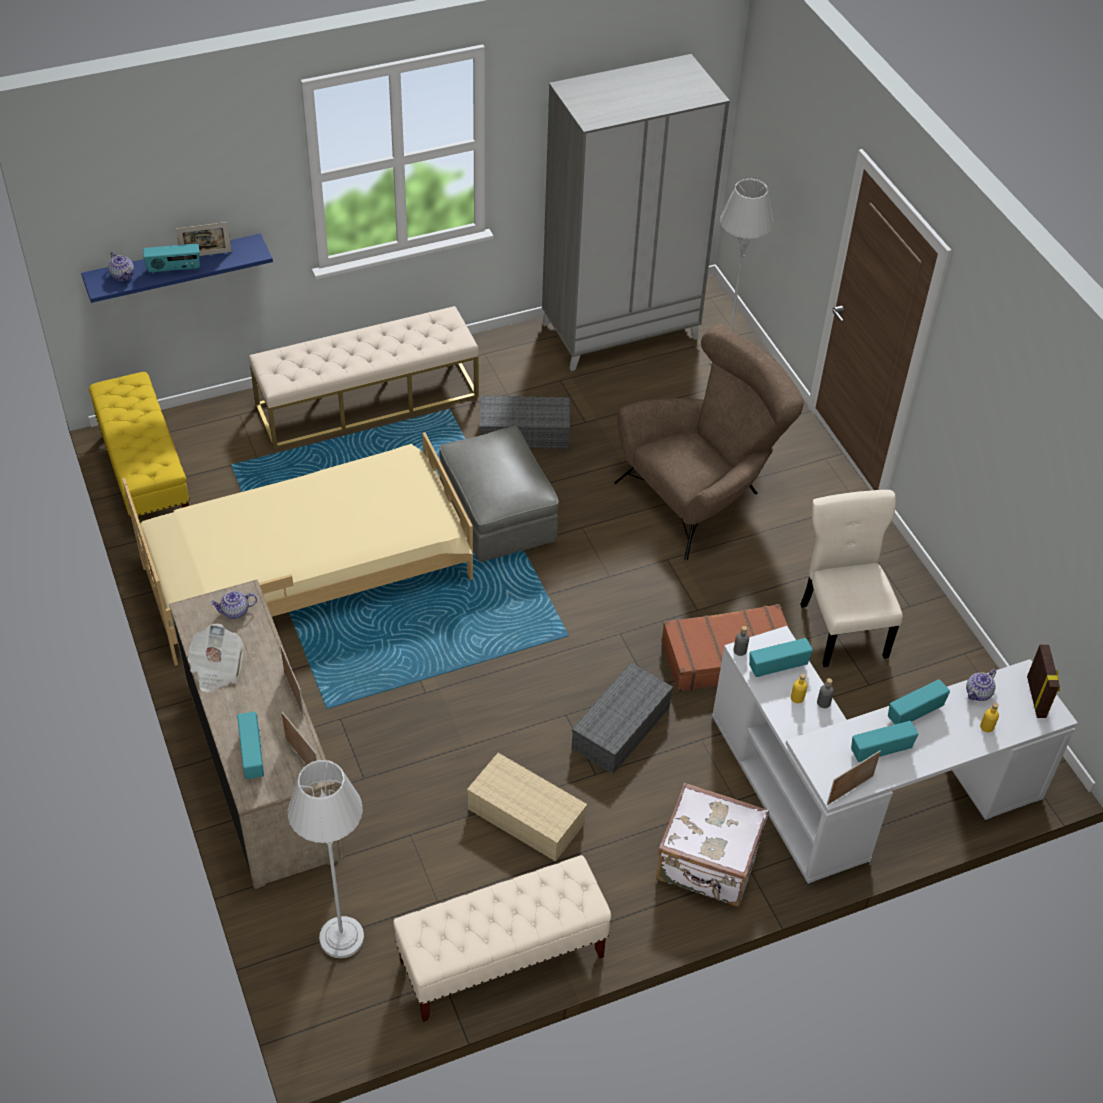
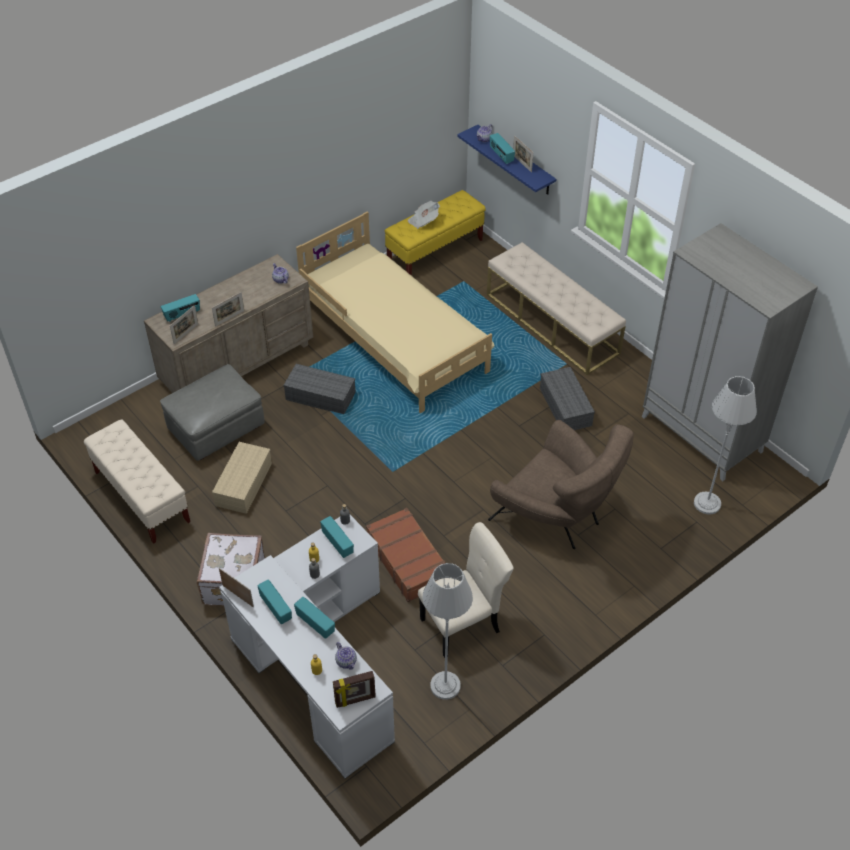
camera: 75 degrees right, 0 degrees up
(216, 668) = (237, 284): newspaper -> newspaper (423, 221)
(341, 938) = (141, 425): grey floor lamp -> grey floor lamp (445, 686)
(497, 518) = (479, 412): grey ottoman -> grey ottoman (216, 428)
(621, 729) = (325, 515): grey storage box -> grey storage box (319, 396)
(978, 693) = (346, 661): teapot -> teapot turned 150 degrees counterclockwise

